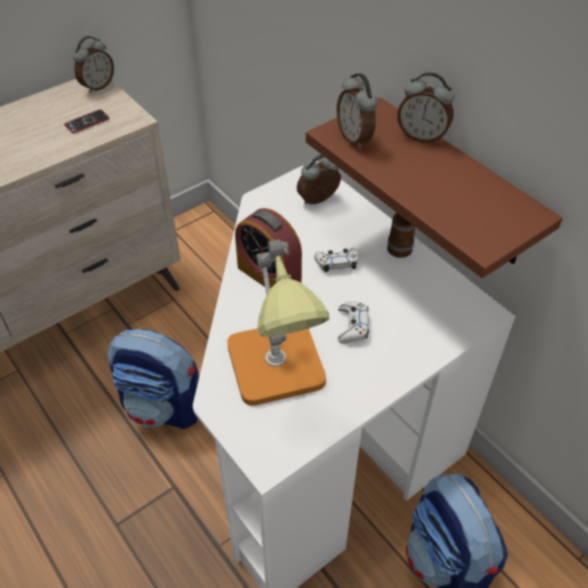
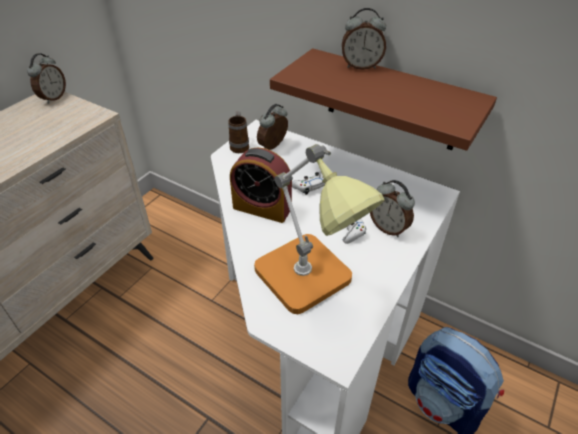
camera: 20 degrees left, 5 degrees down
(87, 122) = (55, 125): phone -> none
(163, 407) = (174, 354): backpack -> none
(355, 138) = (312, 76): alarm clock -> alarm clock (388, 228)
(401, 245) = (352, 163): mug -> mug (239, 145)

